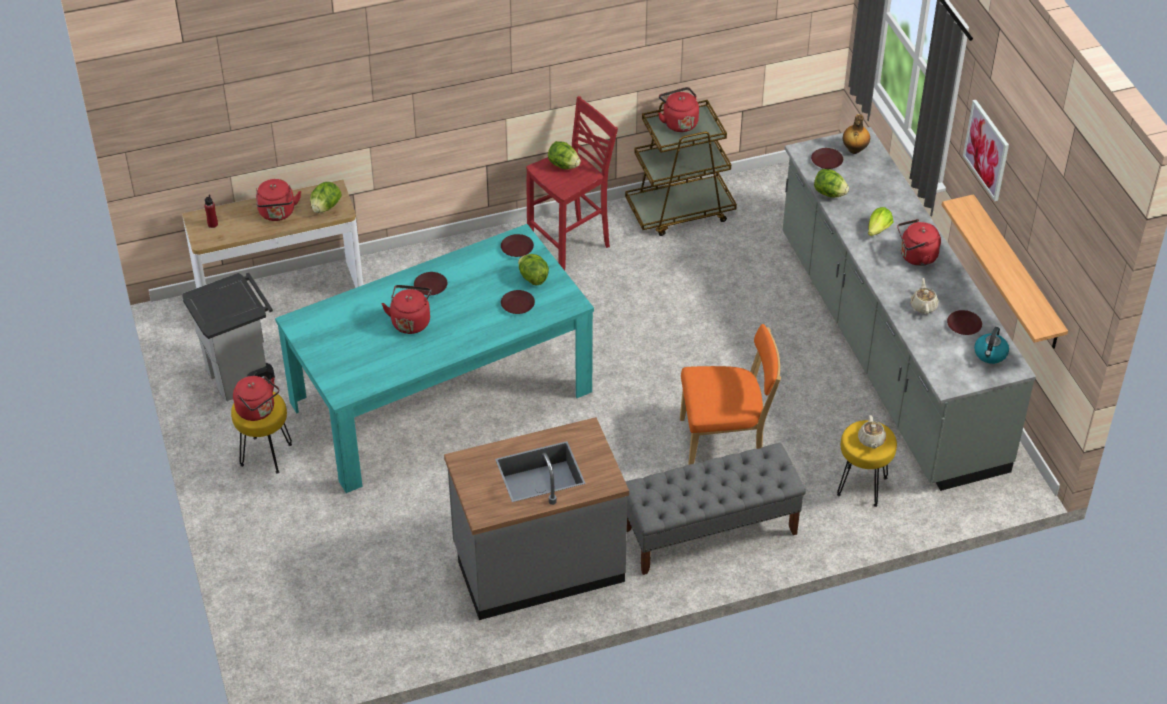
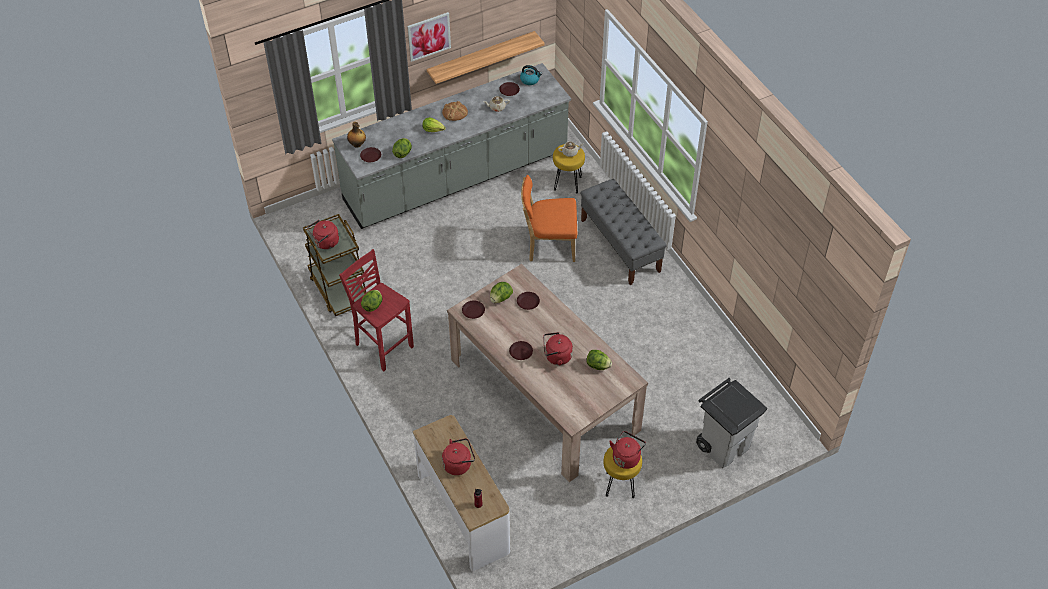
camera: 100 degrees left, 5 degrees up
(240, 376) = (550, 520): grey trash can -> grey trash can (723, 445)
(325, 207) = (446, 434): lettuce -> lettuce (598, 366)
(441, 397) = (544, 394): turquoise dining table -> beige dining table
(538, 564) = (668, 321): grey counter -> none
(725, 442) = (548, 245): orange chair -> orange chair turned 75 degrees counterclockwise
(916, 257) = (454, 112): red kettle -> bread

